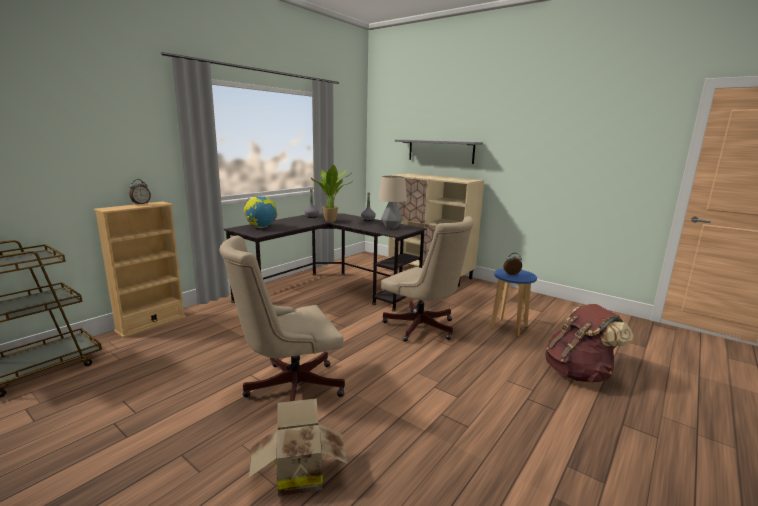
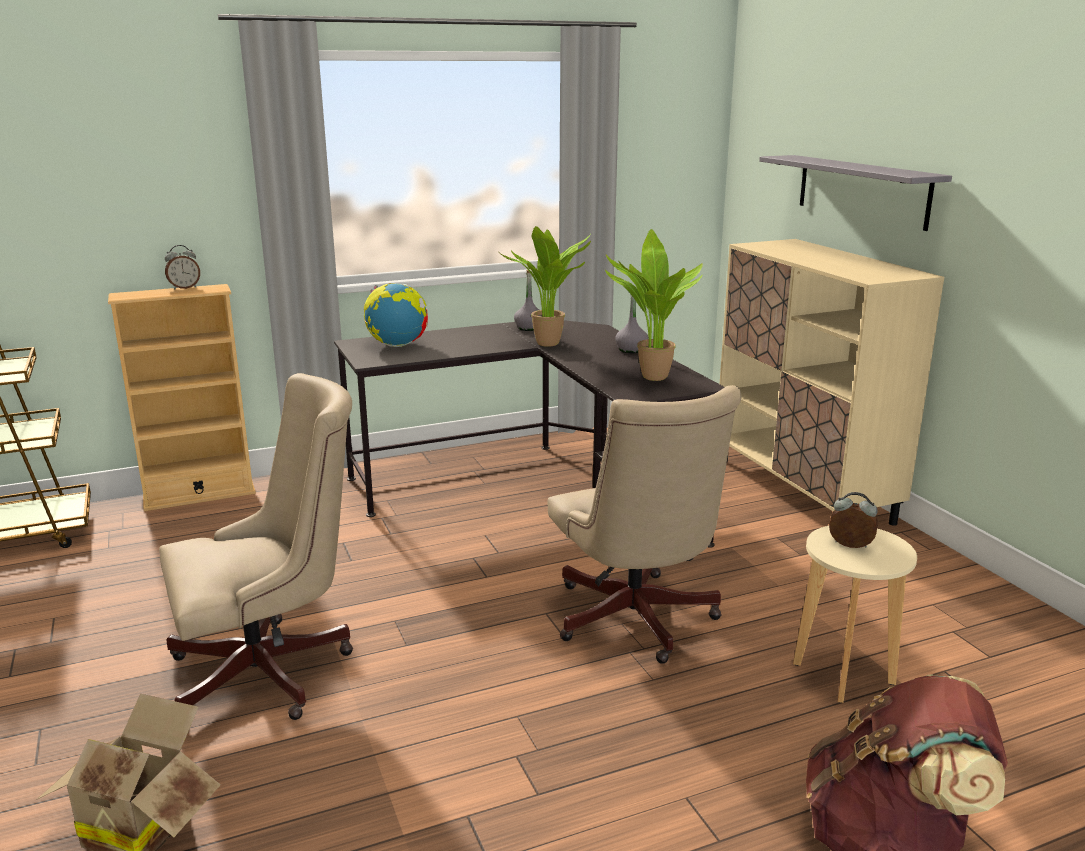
camera: 30 degrees right, 5 degrees up
(288, 388) = (272, 671): beige office chair -> beige office chair turned 150 degrees clockwise
(391, 227) = (650, 377): table lamp -> potted plant
(508, 327) = (843, 674): blue stool -> beige stool

